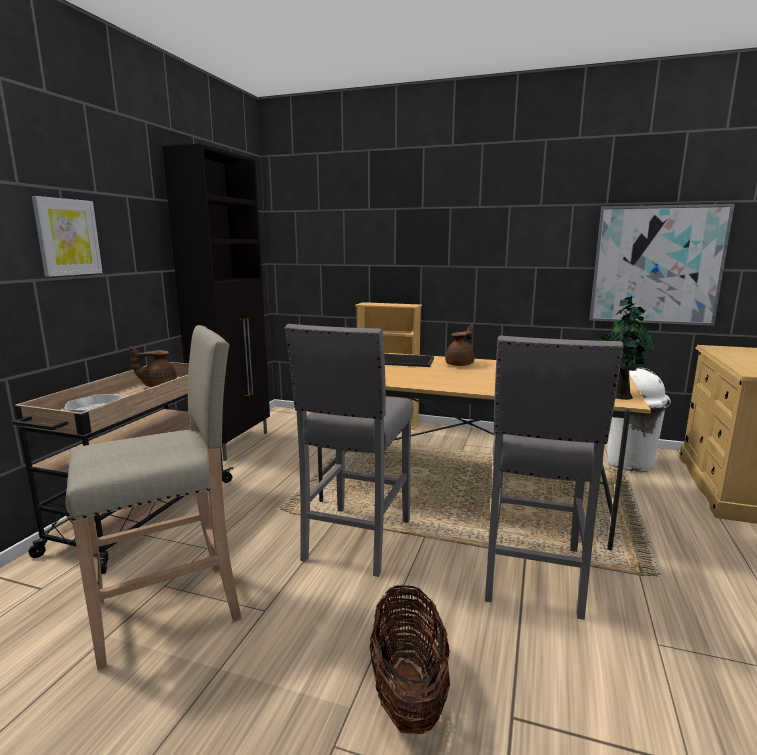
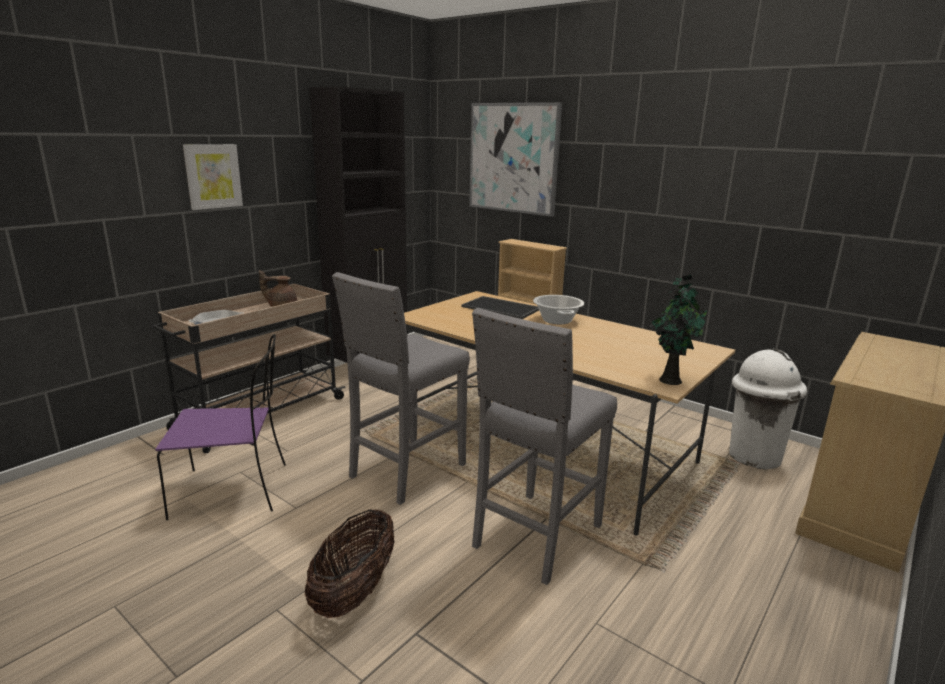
camera: 20 degrees right, 5 degrees up
(171, 610) = (234, 490): beige stool -> purple chair
(460, 364) = (557, 320): brown teapot -> cooking pot
(656, 265) = (828, 228): picture -> picture (513, 158)

